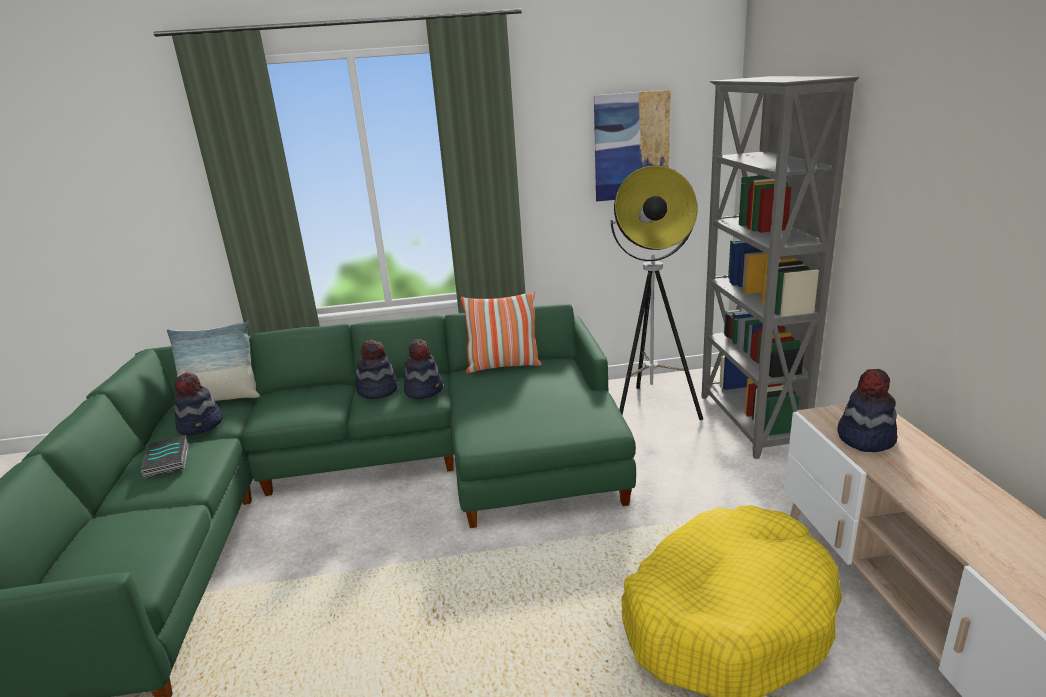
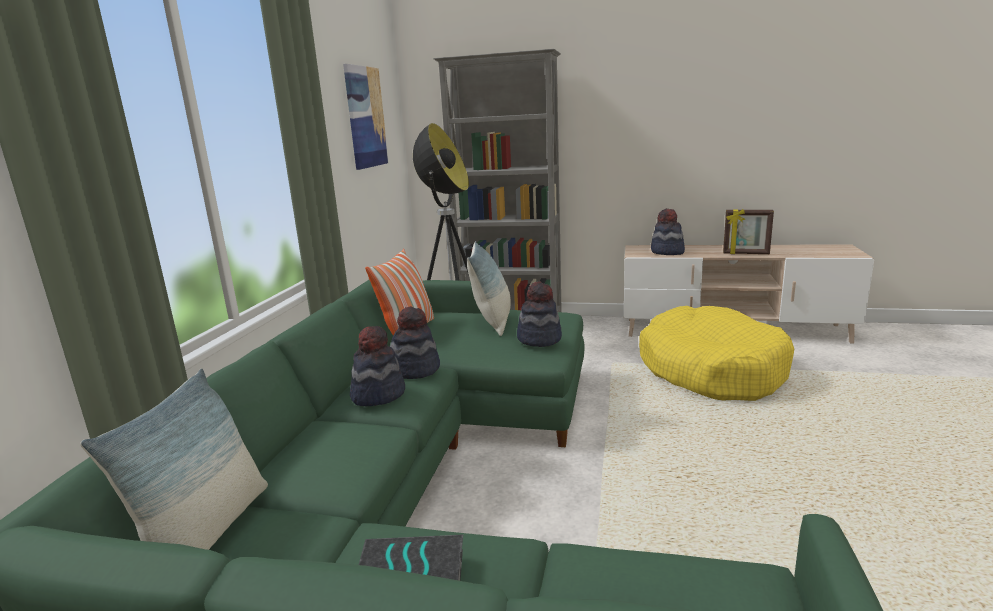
camera: 70 degrees left, 5 degrees down
(201, 425) = (297, 550): hat -> hat (539, 339)
(546, 392) = (492, 322): none -> pillow
(945, 515) = (746, 253): none -> picture frame

